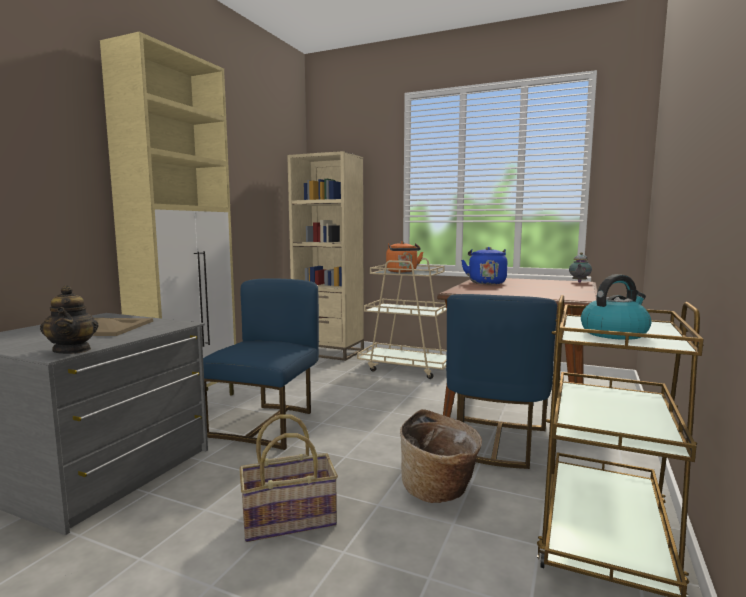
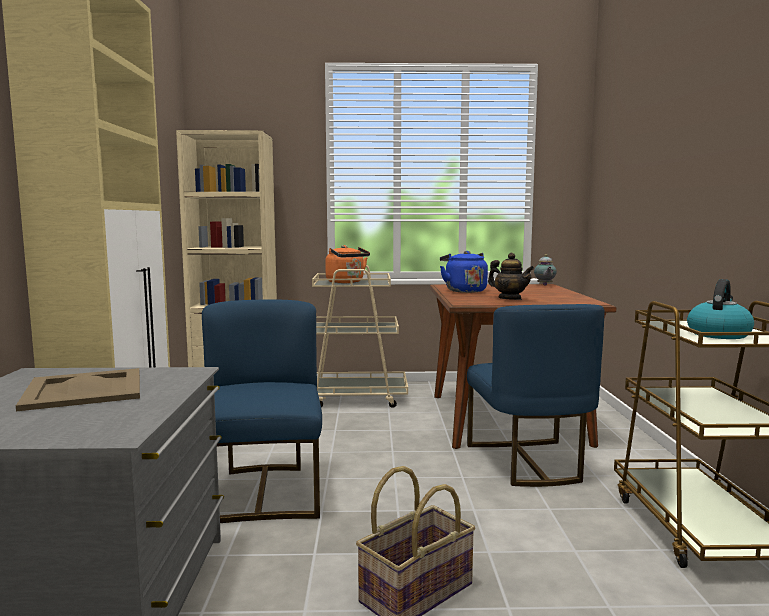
camera: 25 degrees left, 0 degrees up
(72, 350) = (129, 426): teapot -> teapot (510, 299)
(439, 490) = (529, 522): basket -> none

